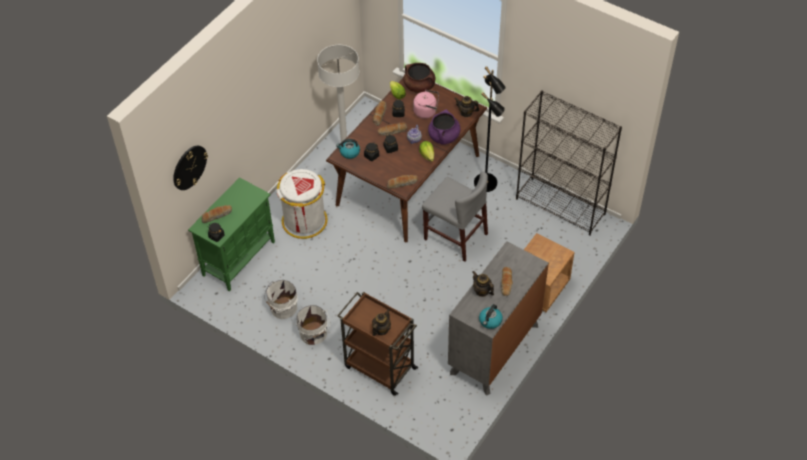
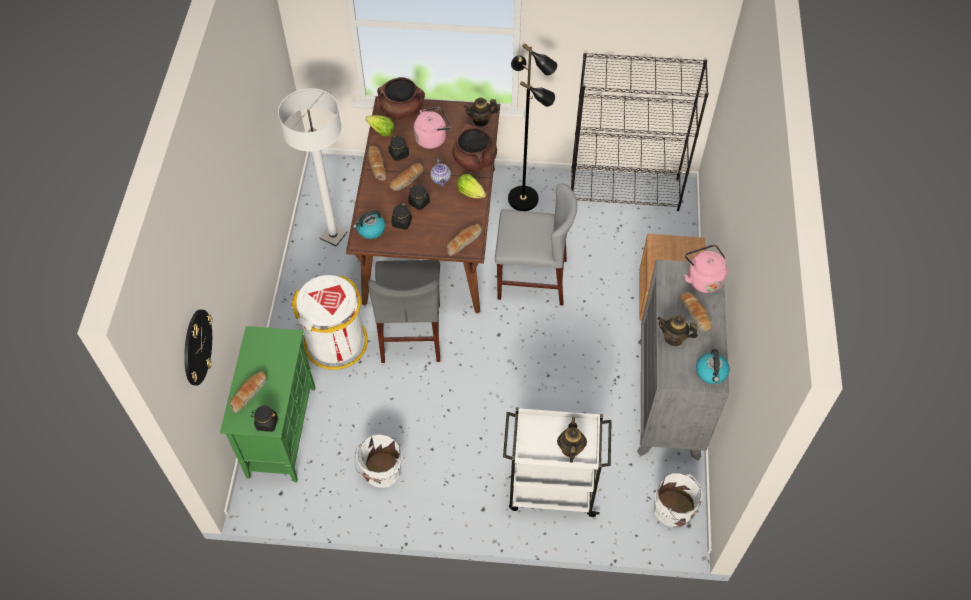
camera: 30 degrees left, 5 degrees up
(313, 334) = (443, 486): white bucket -> white bucket (674, 510)
(354, 235) = (411, 333): none -> grey chair
(379, 367) = (551, 489): brown cart -> white cart
(444, 137) = (475, 161): purple cooking pot -> brown cooking pot
(527, 265) = (702, 278): none -> pink kettle

